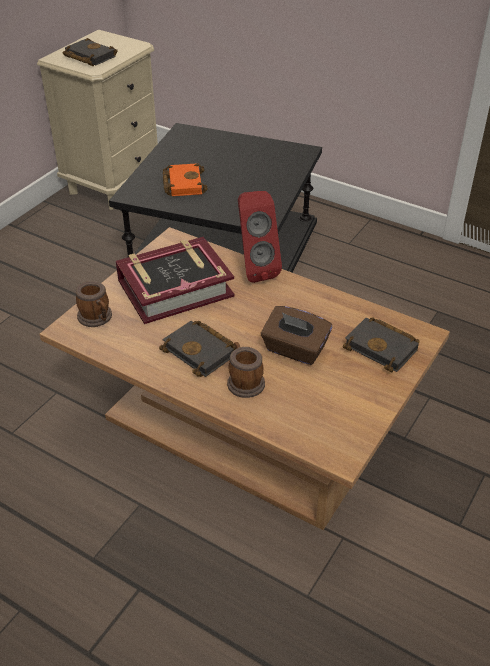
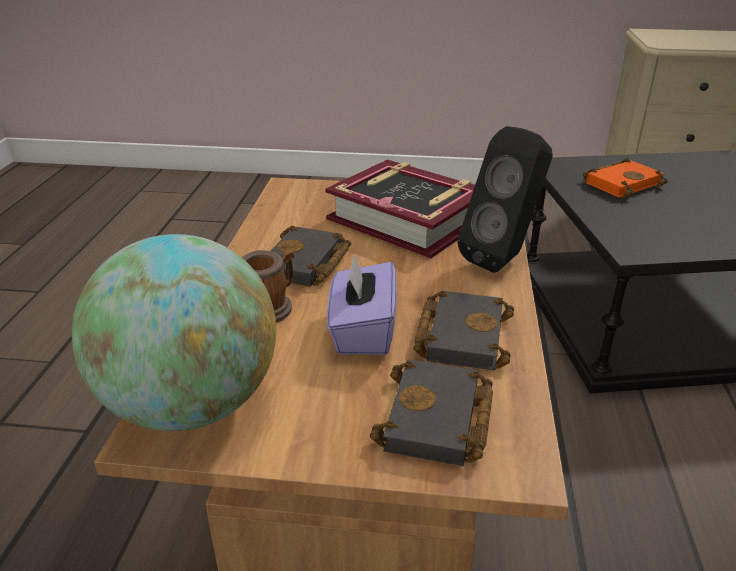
camera: 65 degrees right, 10 degrees down
(88, 57) = (678, 38): black book -> black book (460, 334)
(97, 318) = (315, 194): mug -> none
(254, 269) = (503, 259): red speaker -> black speaker
(294, 350) = (362, 332): brown tissue box -> purple tissue box
(324, 434) = (192, 404): none -> globe

